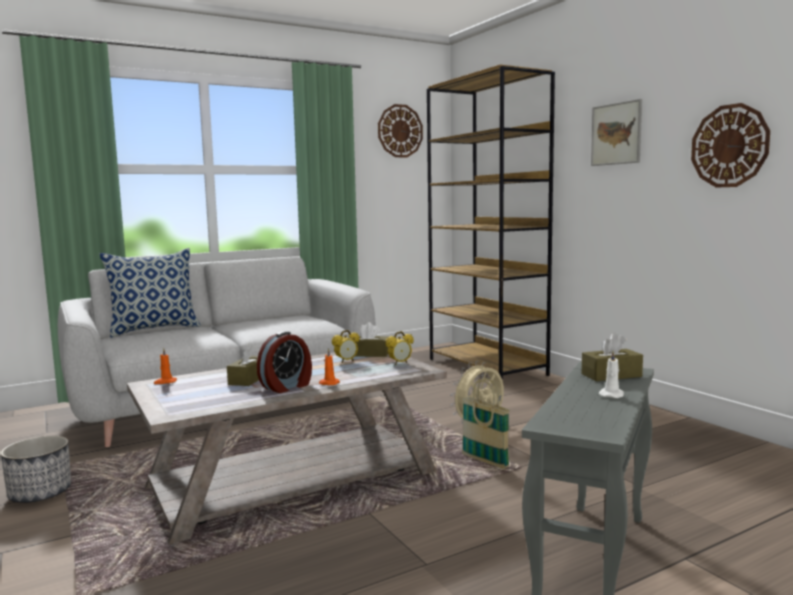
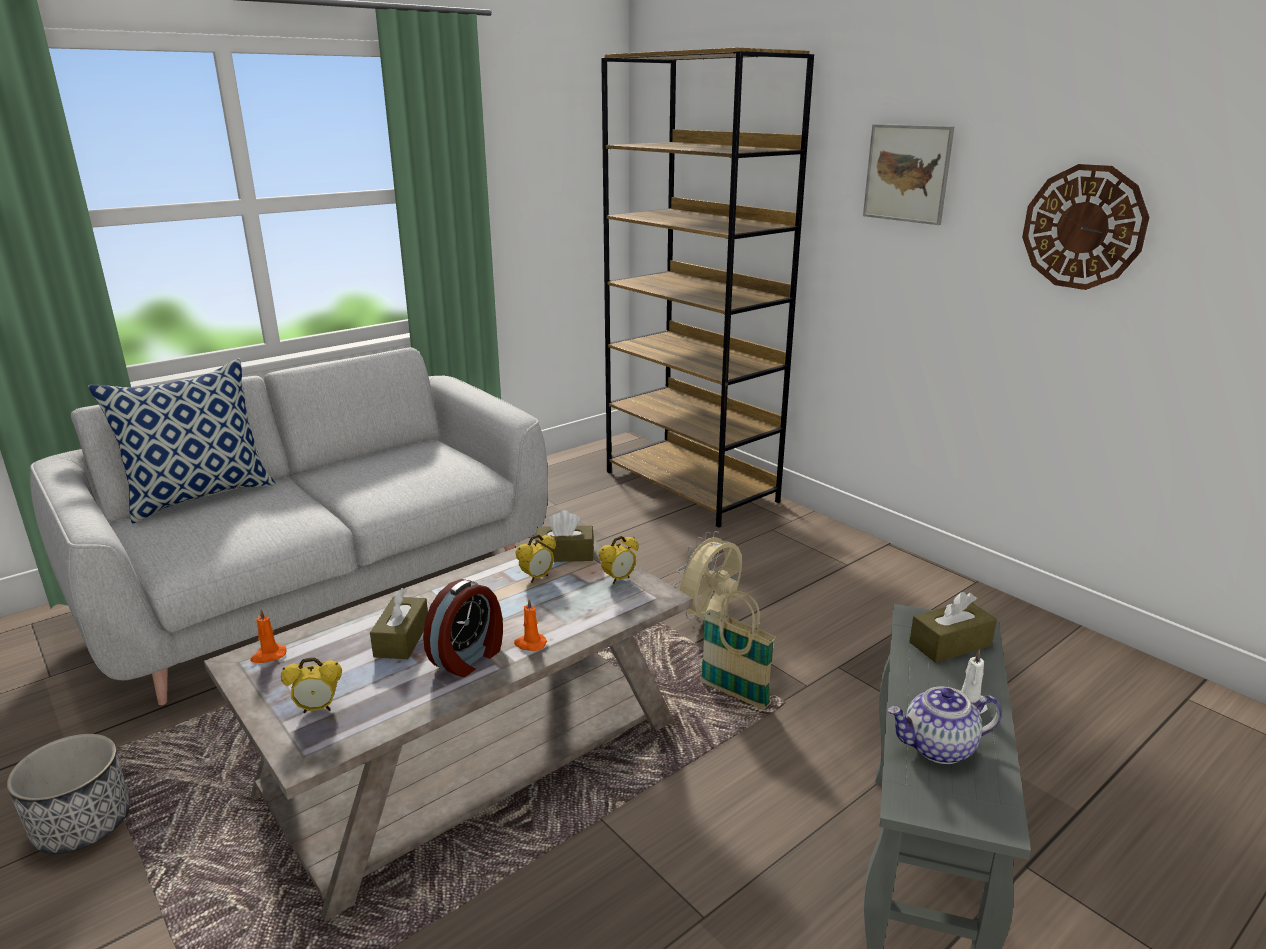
camera: 10 degrees left, 15 degrees up
(184, 400) = (318, 709): none -> alarm clock
(400, 131) = (553, 118): wall clock -> none
(579, 409) = (938, 748): none -> teapot

